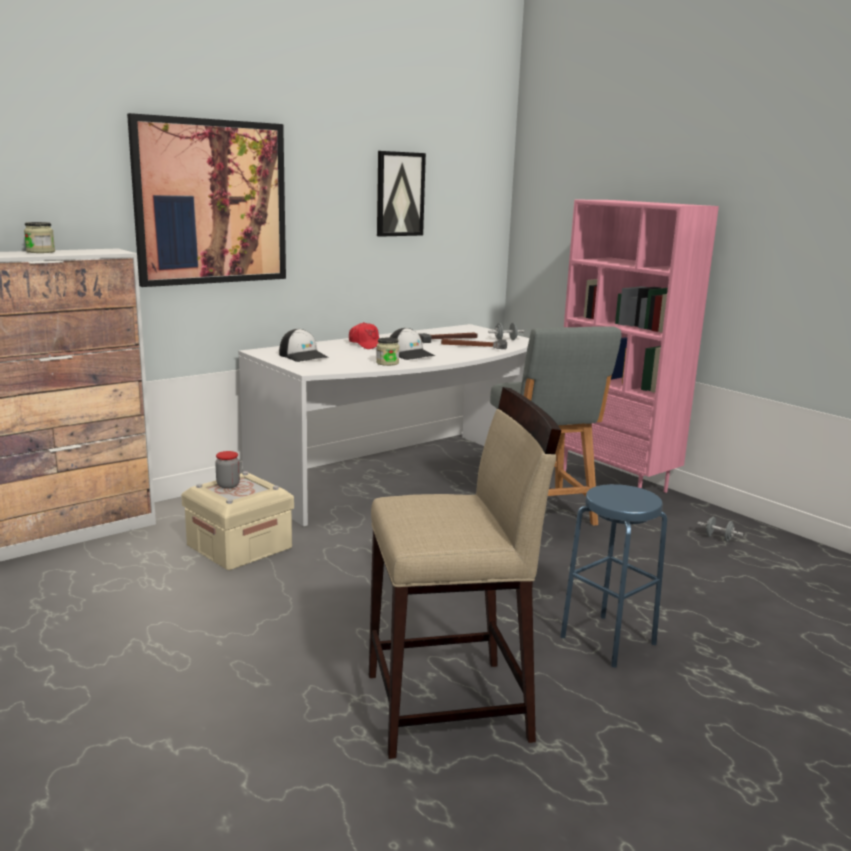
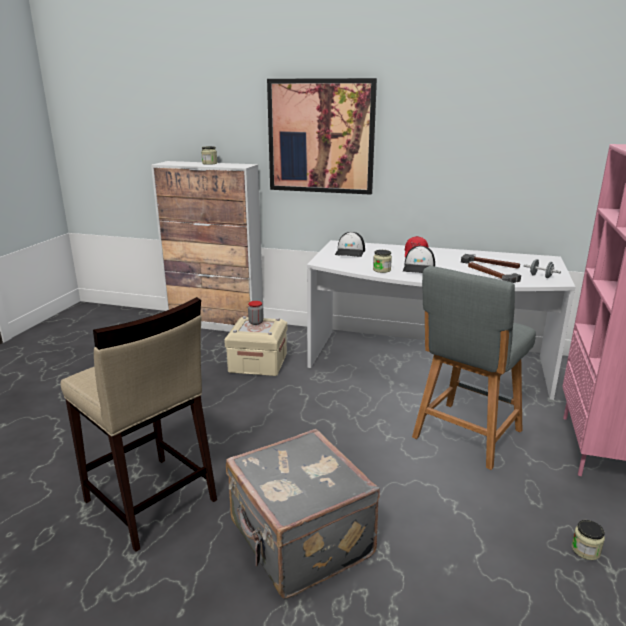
camera: 55 degrees right, 5 degrees up
(399, 194) = (490, 132): picture -> none
(608, 640) = (299, 541): blue stool -> grey suitcase
(718, 538) = (585, 550): grey dumbbell -> jar

